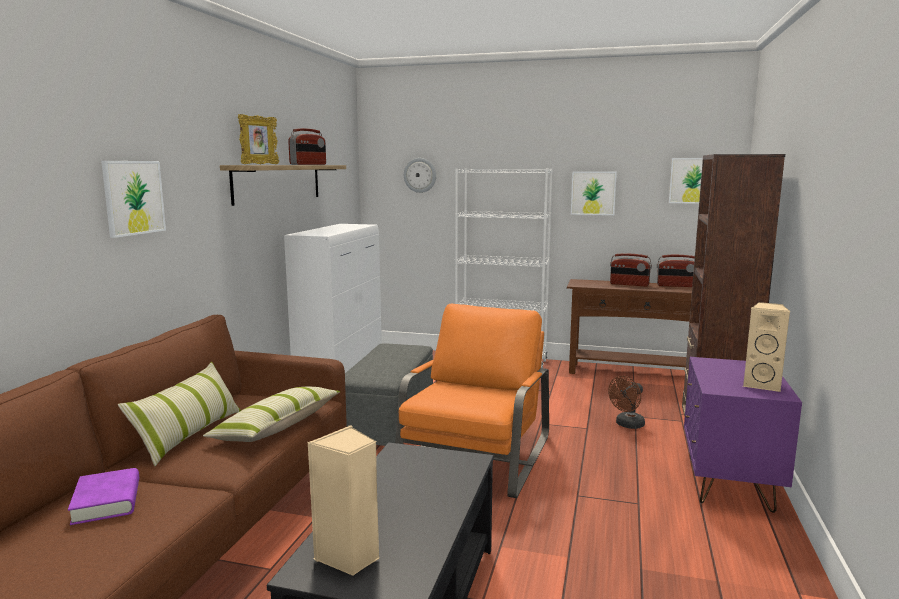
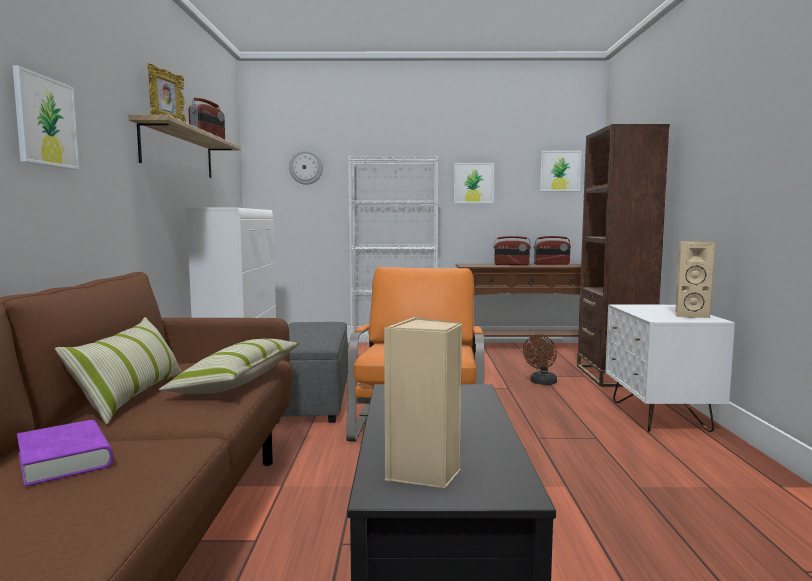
camera: 15 degrees left, 5 degrees down
(729, 484) = (660, 416): purple nightstand -> white nightstand

